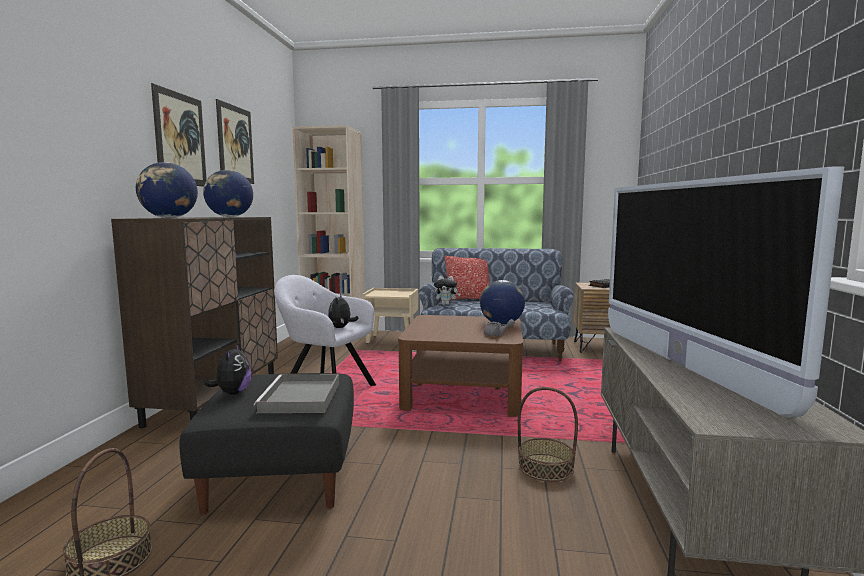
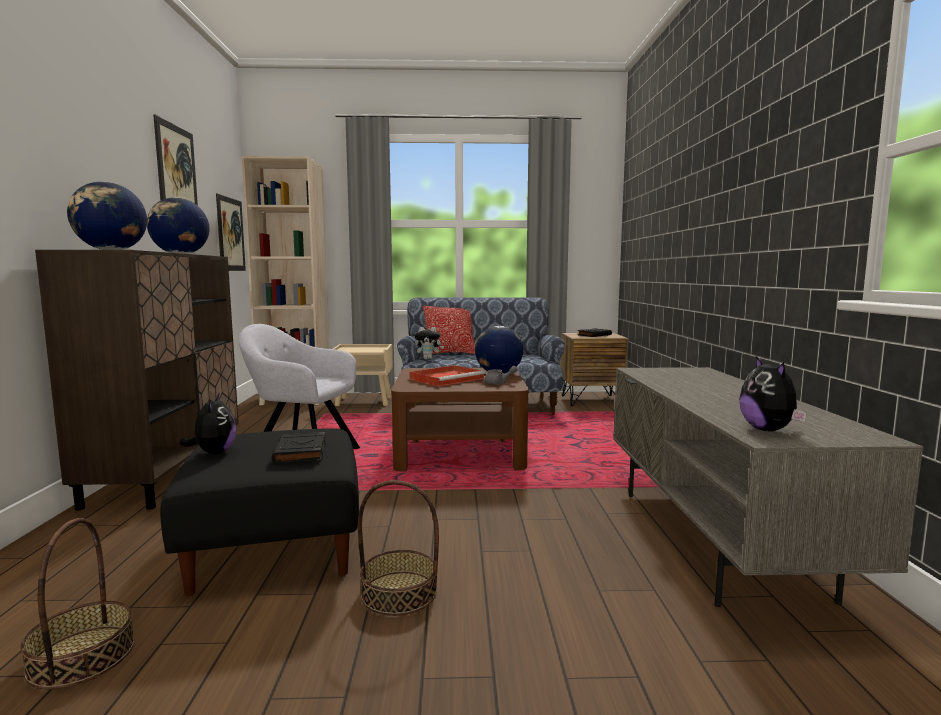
camera: 10 degrees left, 0 degrees up
(180, 139) = (114, 159): picture -> picture (230, 234)
(301, 398) = (301, 453): grey tray -> black book
(341, 327) = (321, 382): plush toy -> plush toy (768, 430)
(452, 328) = (447, 379): none -> red tray
(545, 467) = (567, 516): basket -> basket (398, 593)
(680, 364) = (707, 394): television -> none

